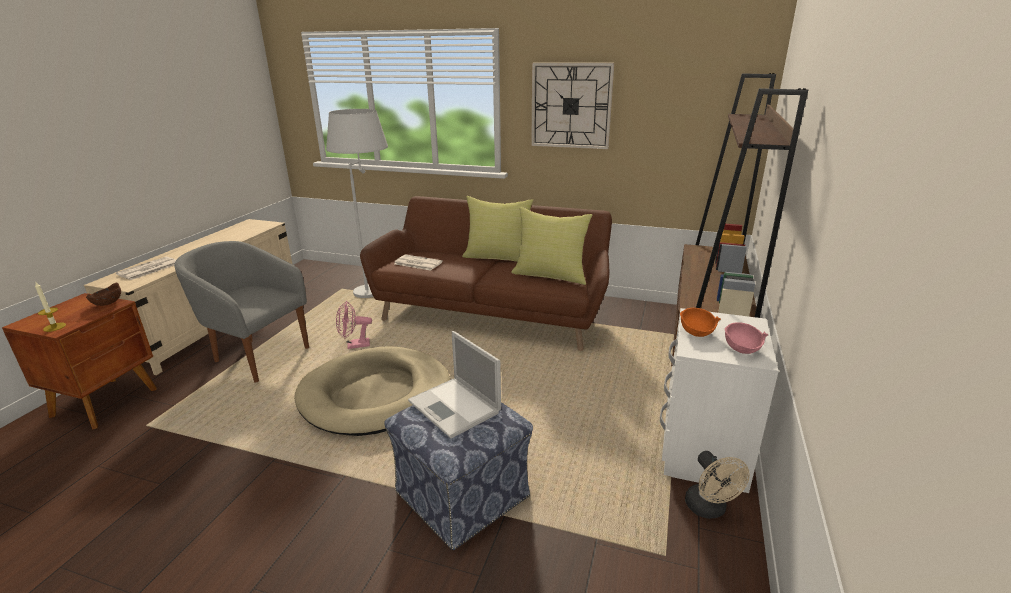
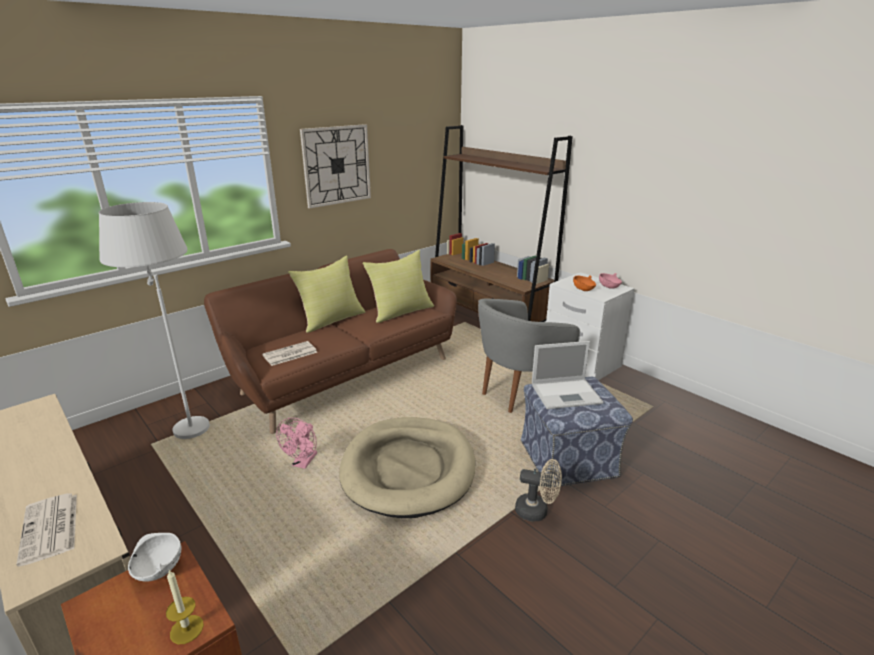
camera: 60 degrees left, 0 degrees up
(107, 303) = (158, 570): brown bowl -> white bowl
(257, 357) = (237, 542): grey armchair -> grey armchair (518, 393)
(709, 509) = (627, 381): beige fan -> beige fan (537, 511)

